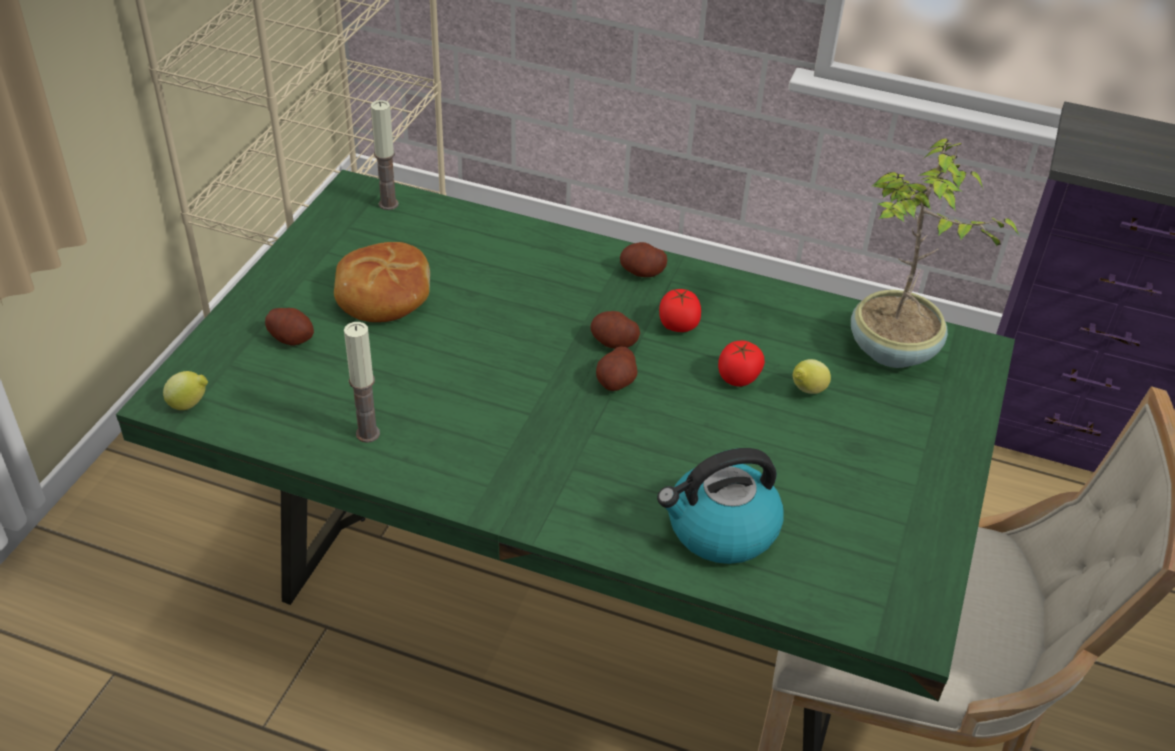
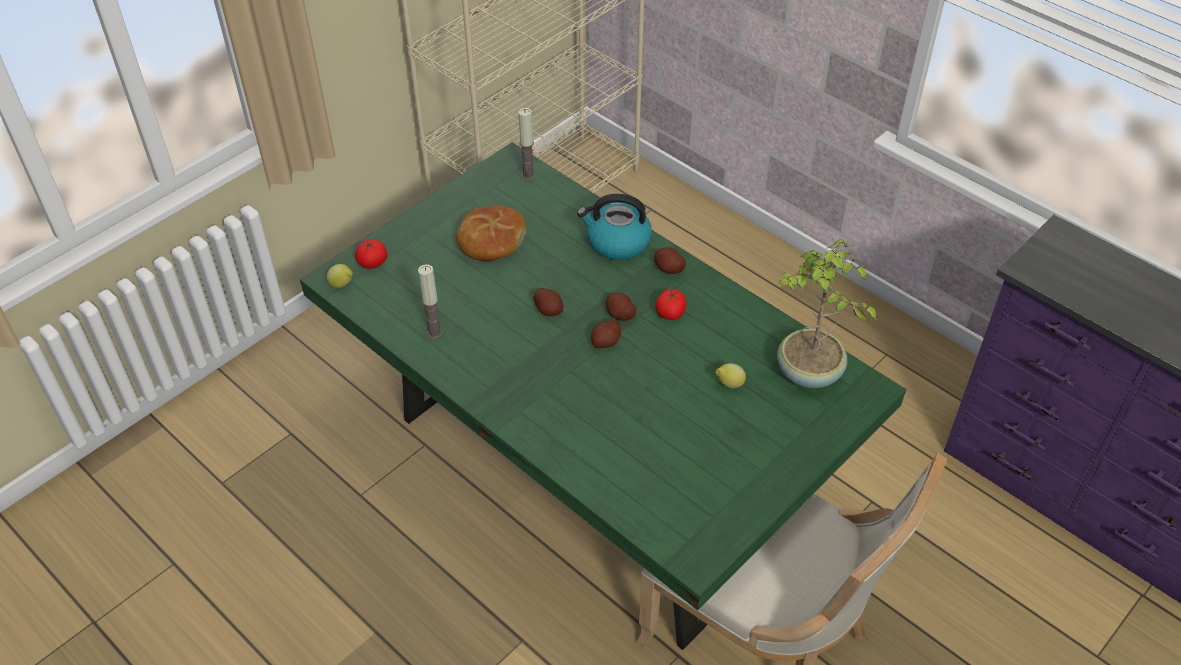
camera: 25 degrees right, 5 degrees up
(291, 338) = (421, 256): potato -> potato (549, 310)
(720, 529) = (613, 459): kettle -> kettle (617, 242)
(738, 377) = (688, 362): tomato -> tomato (372, 263)

